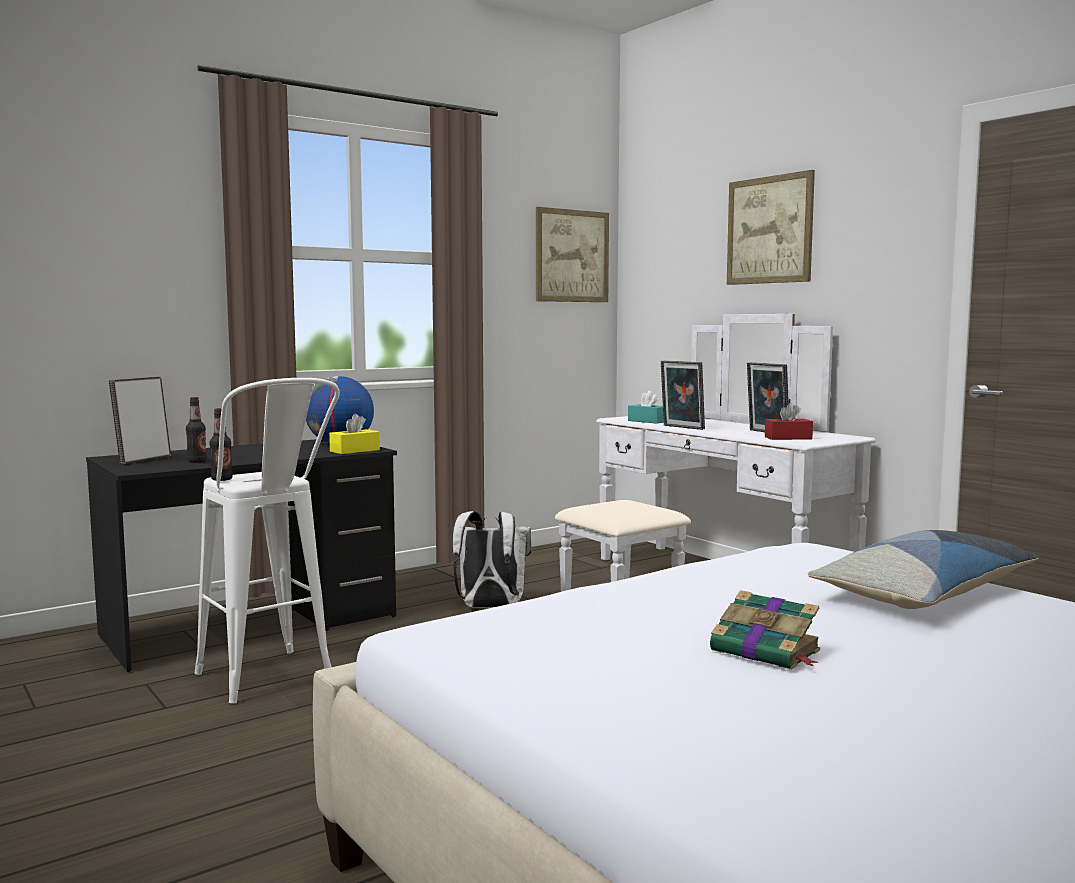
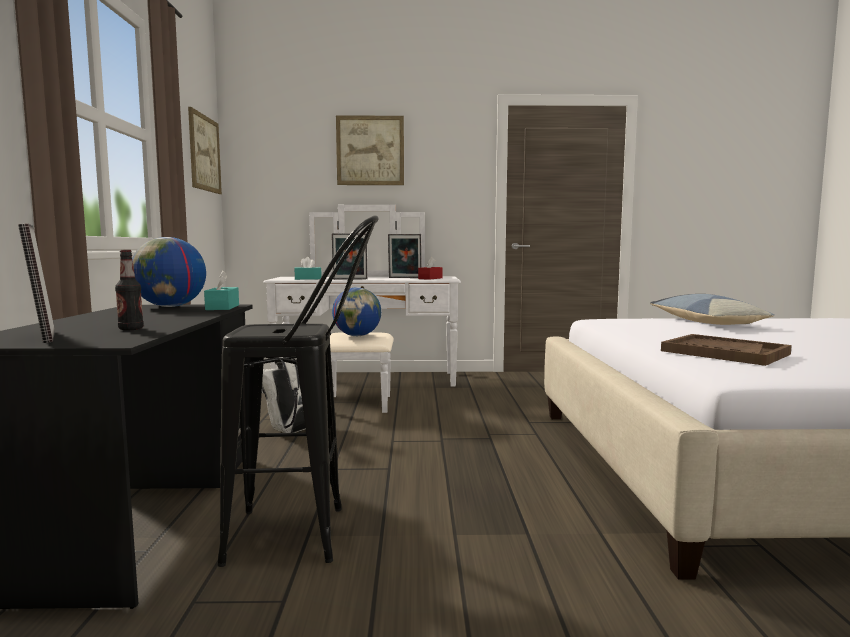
camera: 55 degrees left, 0 degrees up
(222, 479) = (254, 334): bottle -> none
(272, 683) = (308, 535): white stool -> black stool
(355, 451) = (222, 307): yellow tissue box -> turquoise tissue box
(580, 618) = (724, 352): none -> brown tray
(613, 508) = (357, 336): none -> globe
(767, 651) = (793, 345): book -> none

